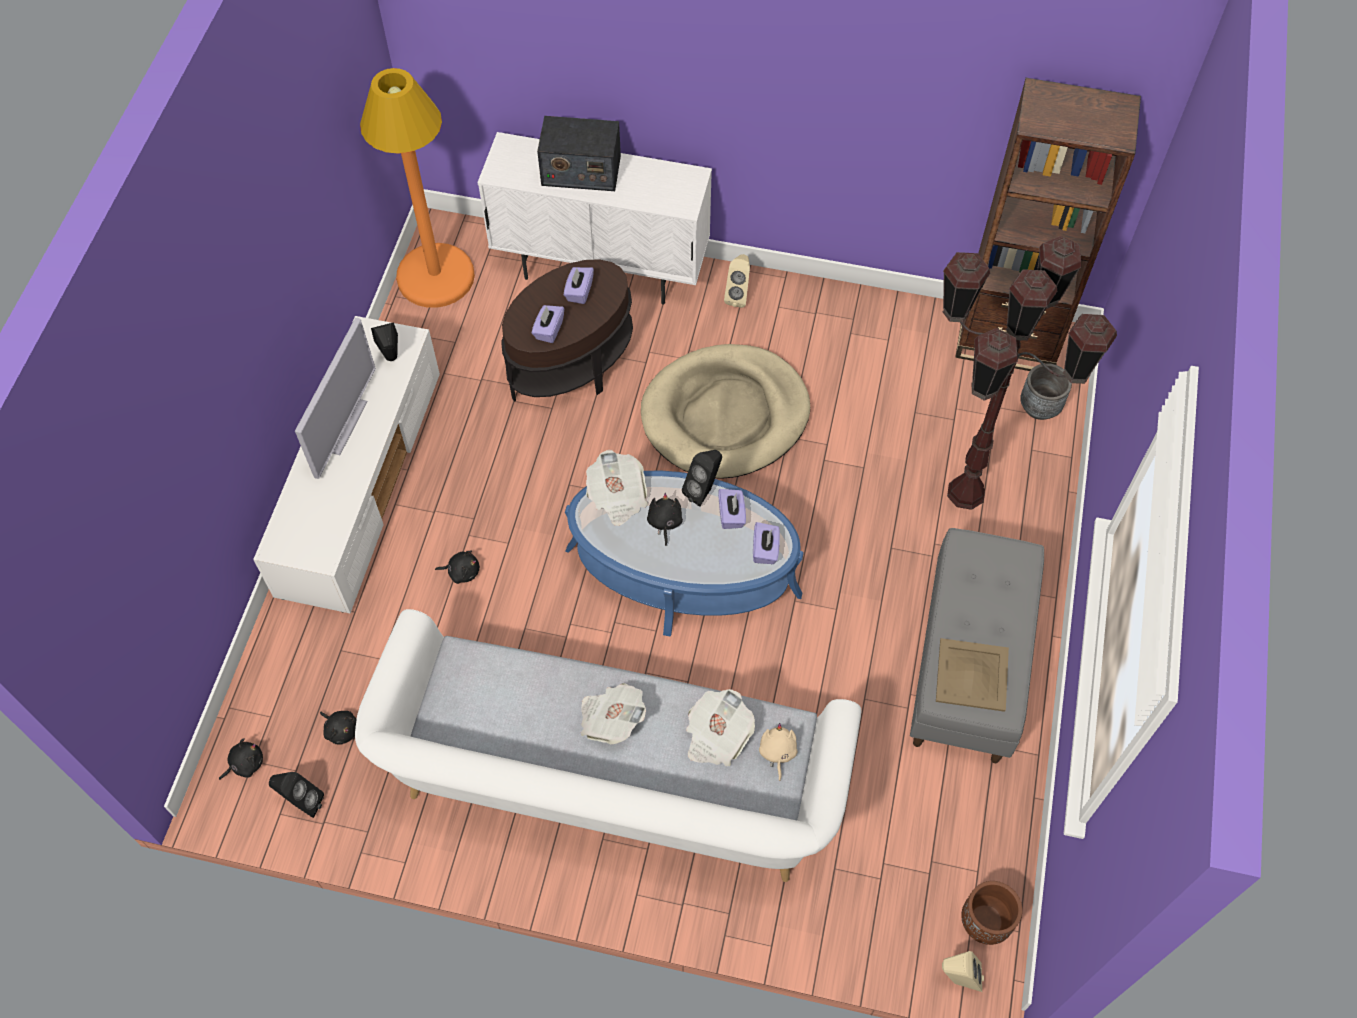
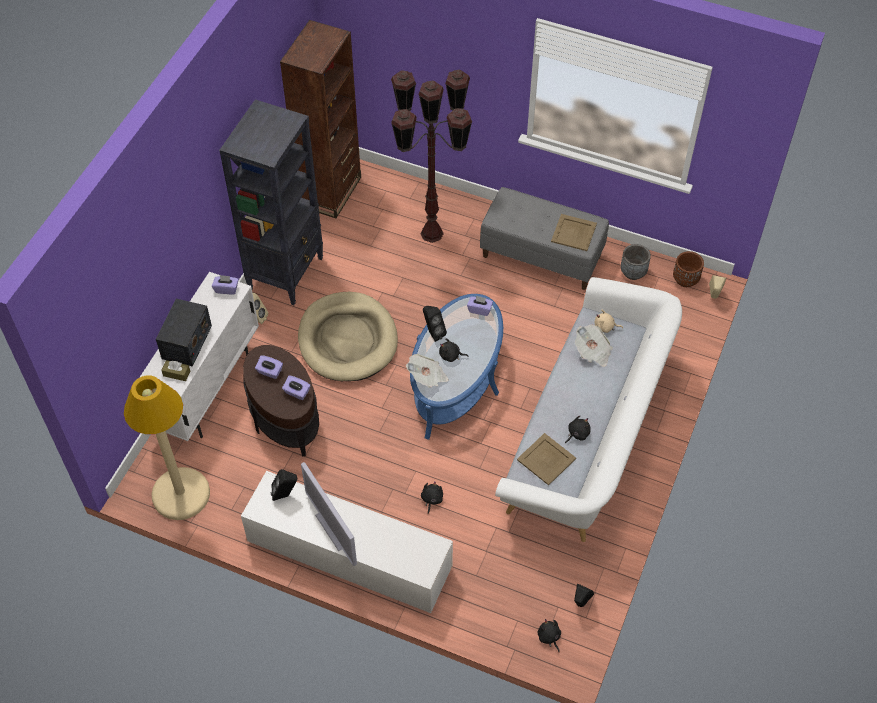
camera: 80 degrees left, 5 degrees down
(341, 729) = (533, 578): black plush toy -> black plush toy (577, 434)
(342, 425) = (334, 528): television -> television turned 150 degrees counterclockwise
(436, 276) = (181, 494): orange floor lamp -> beige floor lamp
(490, 688) = (547, 459): none -> beige tray
(526, 171) = (176, 373): none -> brown tissue box
(611, 719) = (576, 400): newspaper -> none
(731, 515) = (452, 322): purple tissue box -> purple tissue box (226, 289)
(830, 316) = (286, 273): none -> black bookcase
(1039, 407) = (382, 188): grey planter -> grey planter (633, 272)

